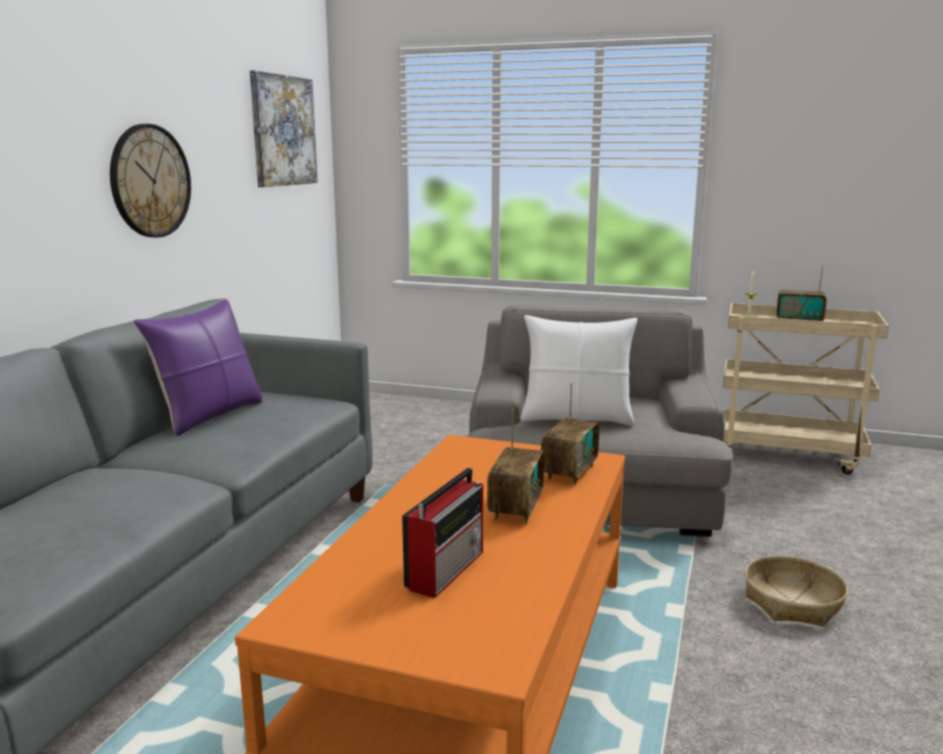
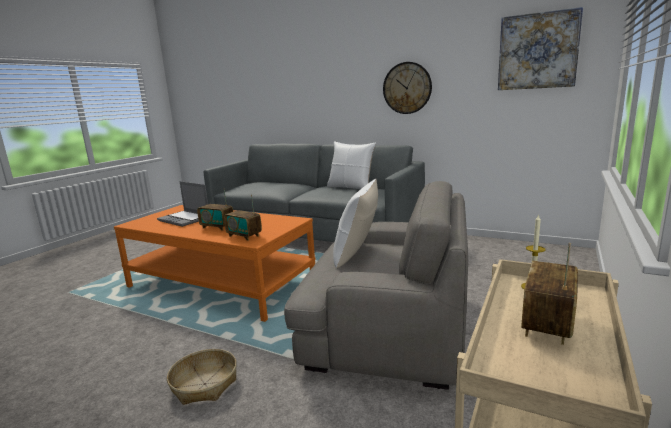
camera: 100 degrees right, 0 degrees up
(208, 416) = (351, 187): purple pillow -> white pillow
(447, 569) = (185, 219): radio -> laptop

